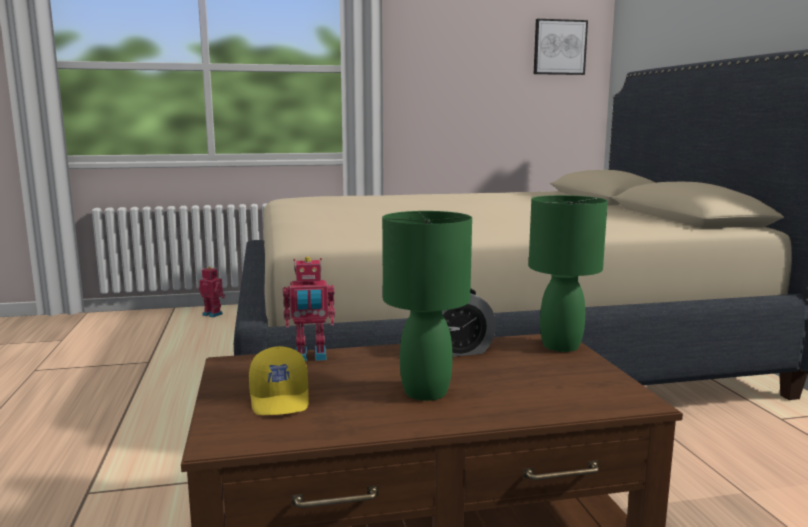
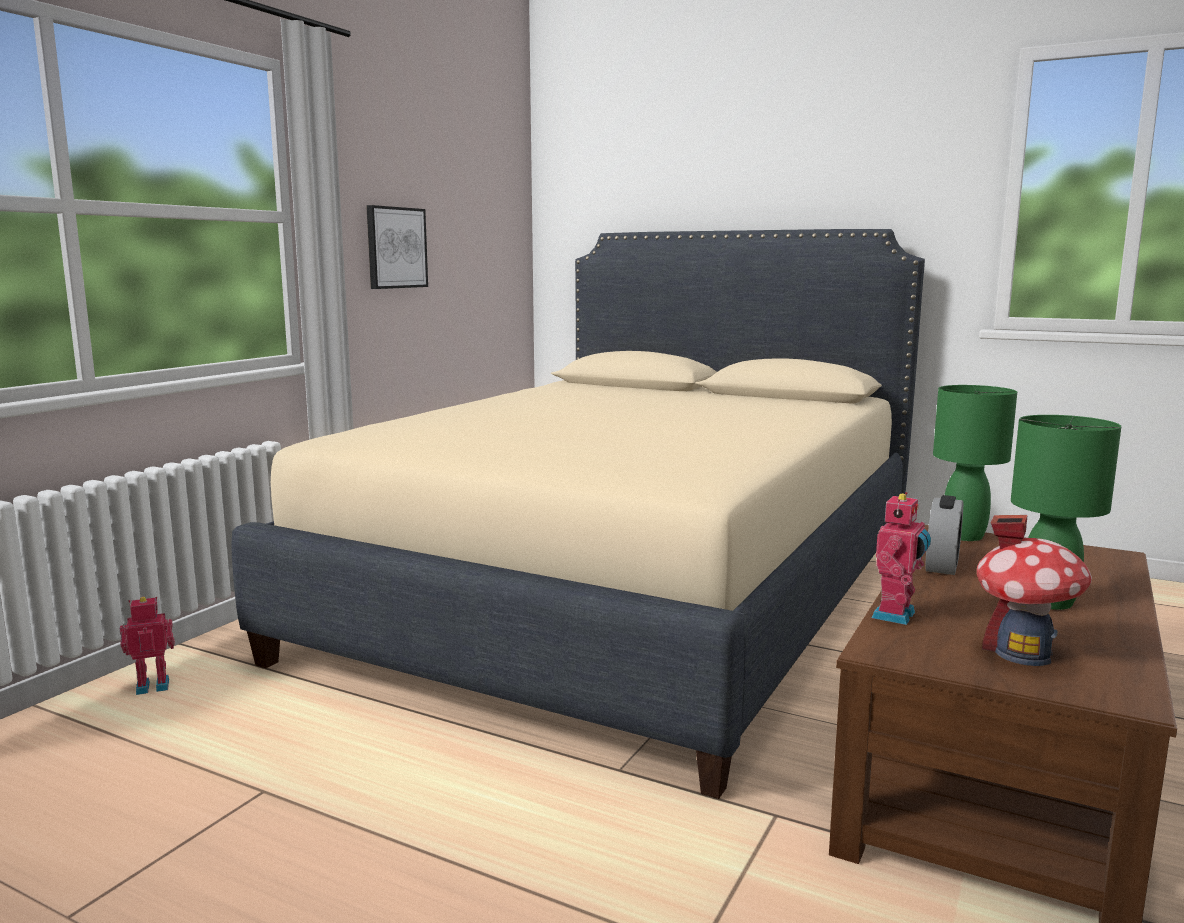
camera: 50 degrees left, 0 degrees up
(281, 399) = (1023, 653): yellow cap -> toy house
(559, 47) = (494, 195): picture -> picture (395, 247)

